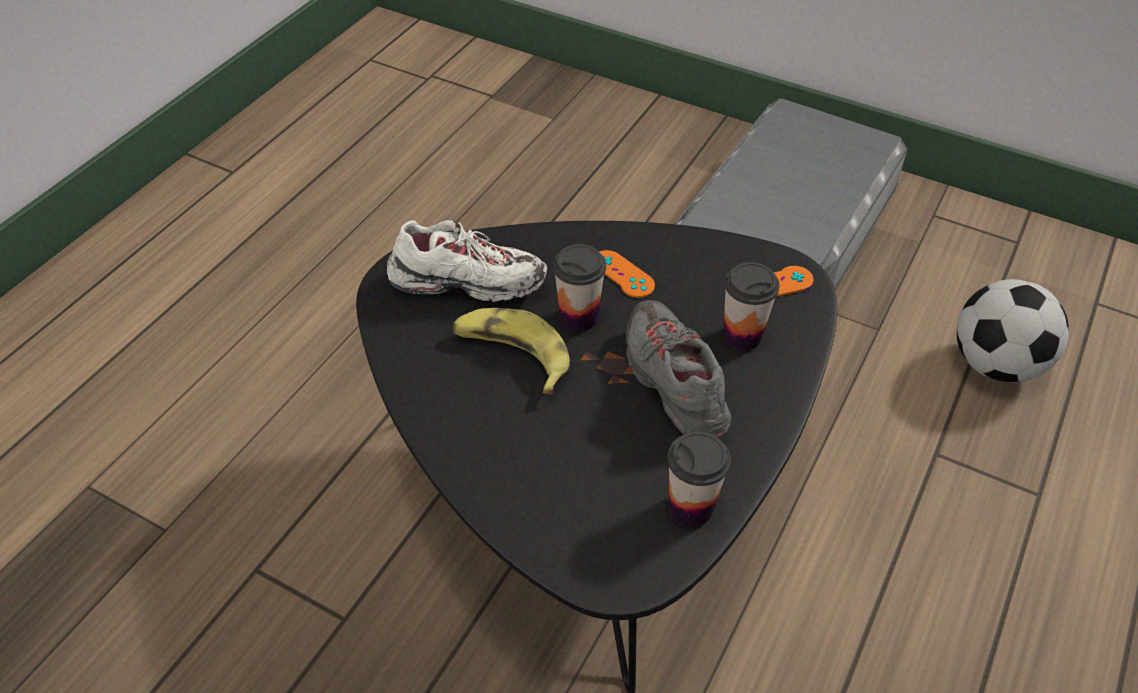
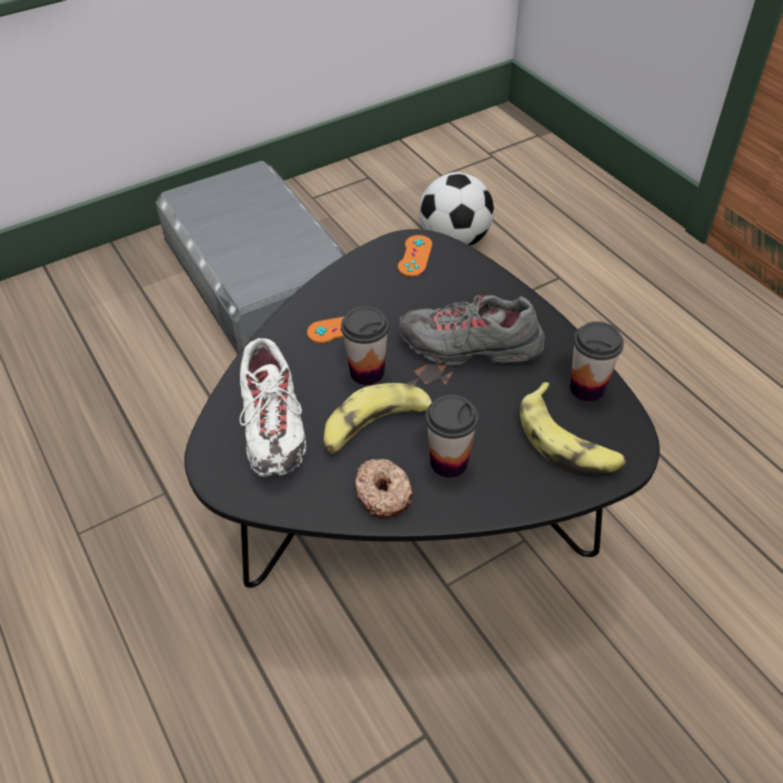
camera: 60 degrees left, 0 degrees up
(437, 392) = (384, 493): none -> donut
(467, 283) = (273, 426): white shoe -> white shoe turned 135 degrees clockwise
(598, 516) = (568, 441): none -> banana
(742, 336) = (451, 294): cup -> cup (449, 462)

